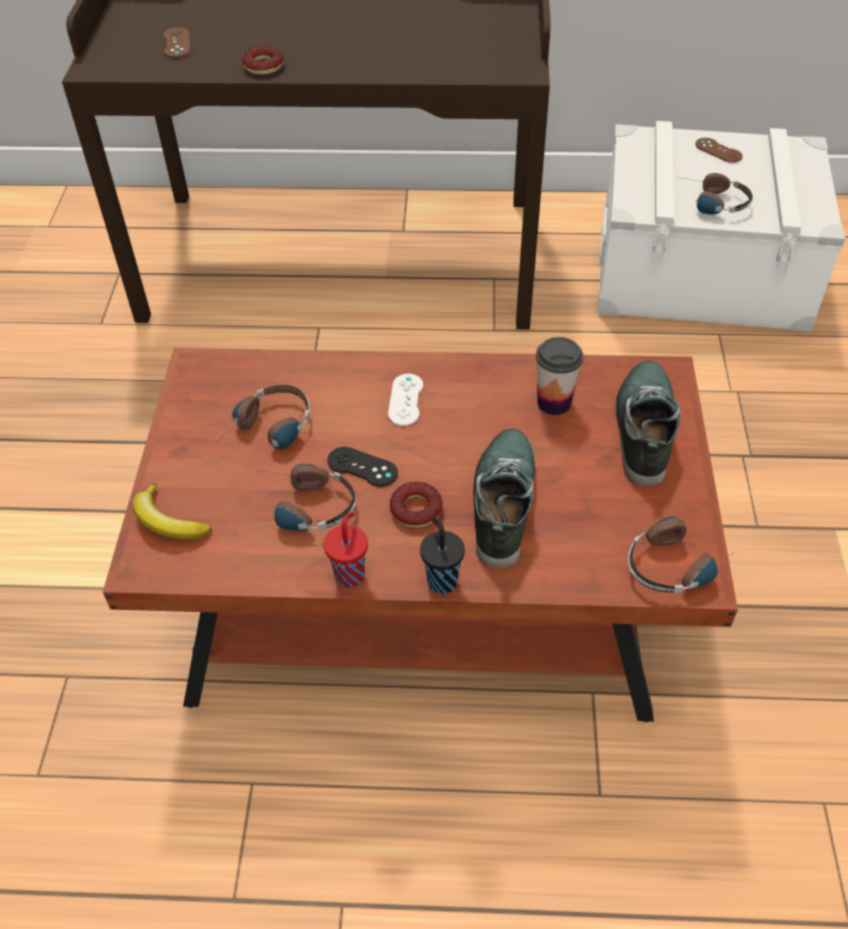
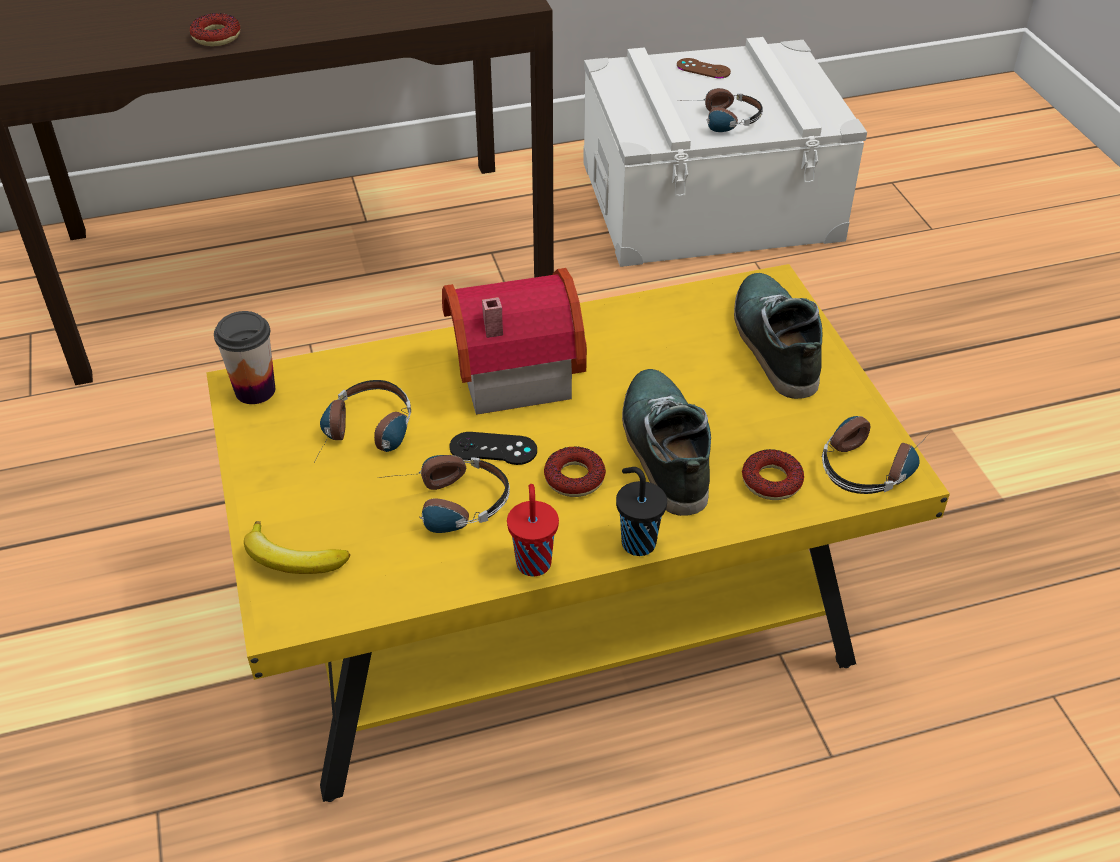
camera: 20 degrees left, 5 degrees down
(177, 43) = (95, 28): brown game controller -> none
(405, 400) = (508, 369): white game controller -> toy house
(424, 600) = (557, 608): brown coffee table -> yellow coffee table
(554, 402) = (670, 338): cup -> cup (255, 390)
(581, 555) = (771, 481): none -> donut

